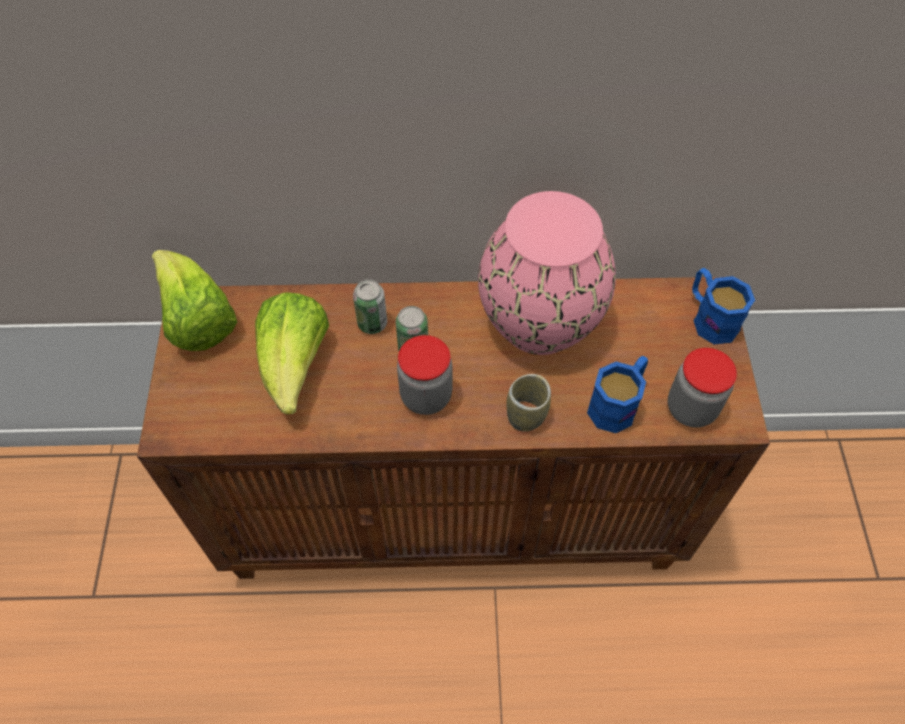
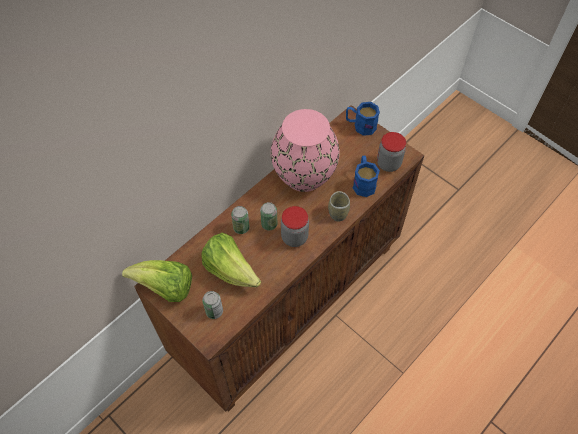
camera: 45 degrees left, 0 degrees up
(214, 401) = (214, 311): none -> can

